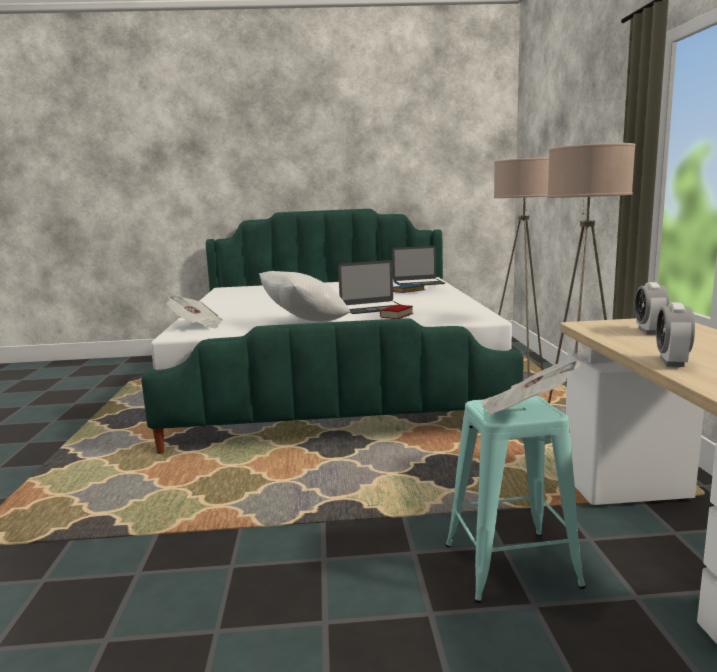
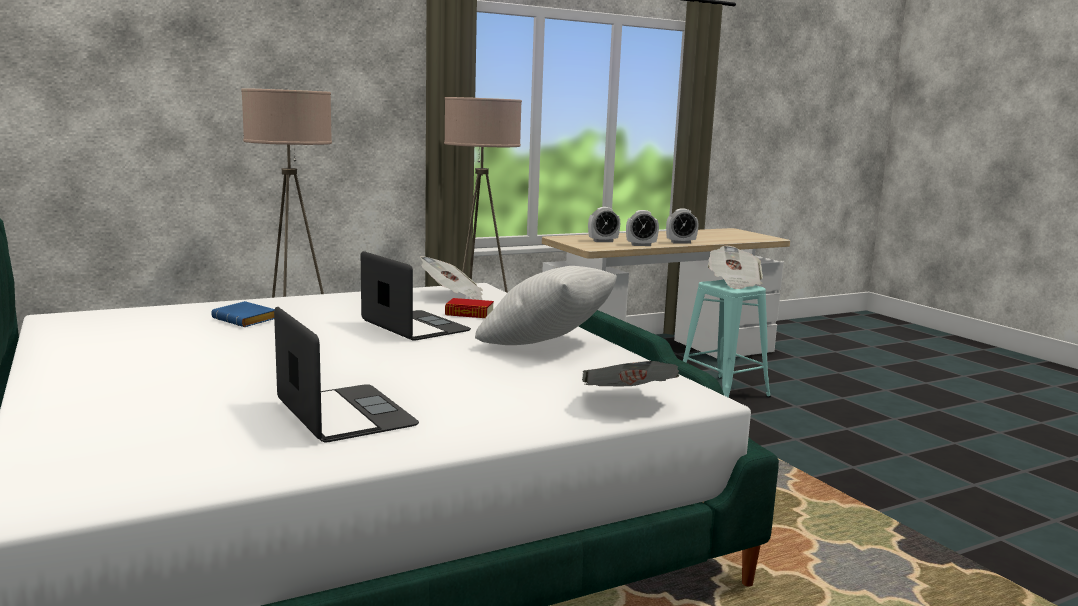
camera: 115 degrees left, 0 degrees up
(418, 283) = (124, 320): laptop -> laptop (345, 413)
(451, 314) = (453, 297): none -> newspaper
(624, 342) = (641, 245): none -> alarm clock

